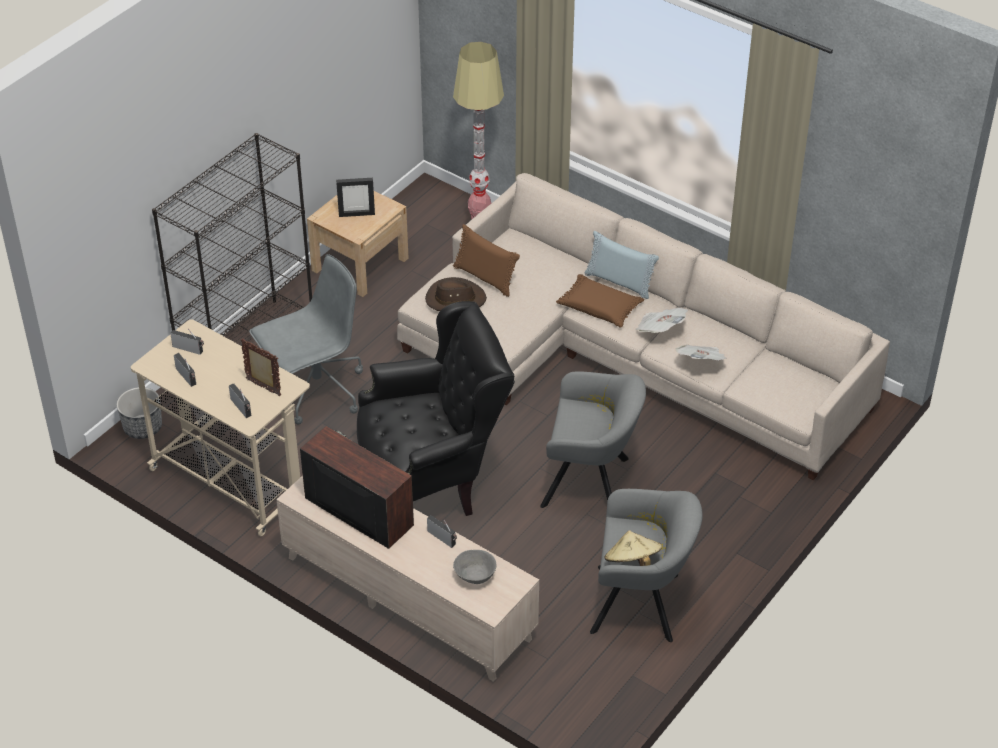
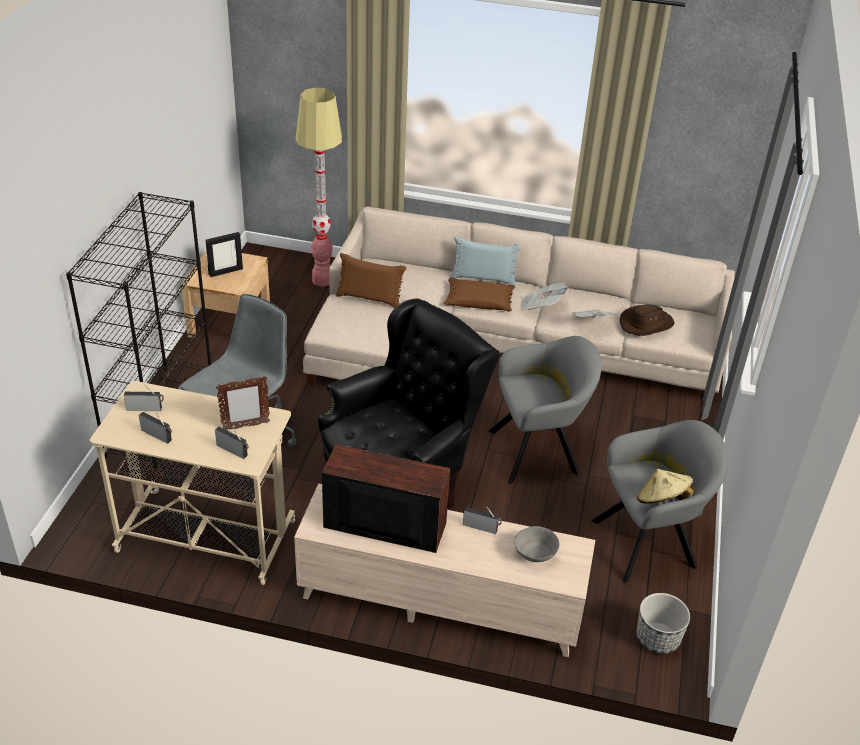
camera: 25 degrees left, 5 degrees down
(142, 427) = (87, 513): planter -> planter (657, 638)
(263, 388) = (245, 426): picture frame -> picture frame turned 150 degrees clockwise
(455, 299) = (354, 320): brown hat -> brown hat (646, 324)

